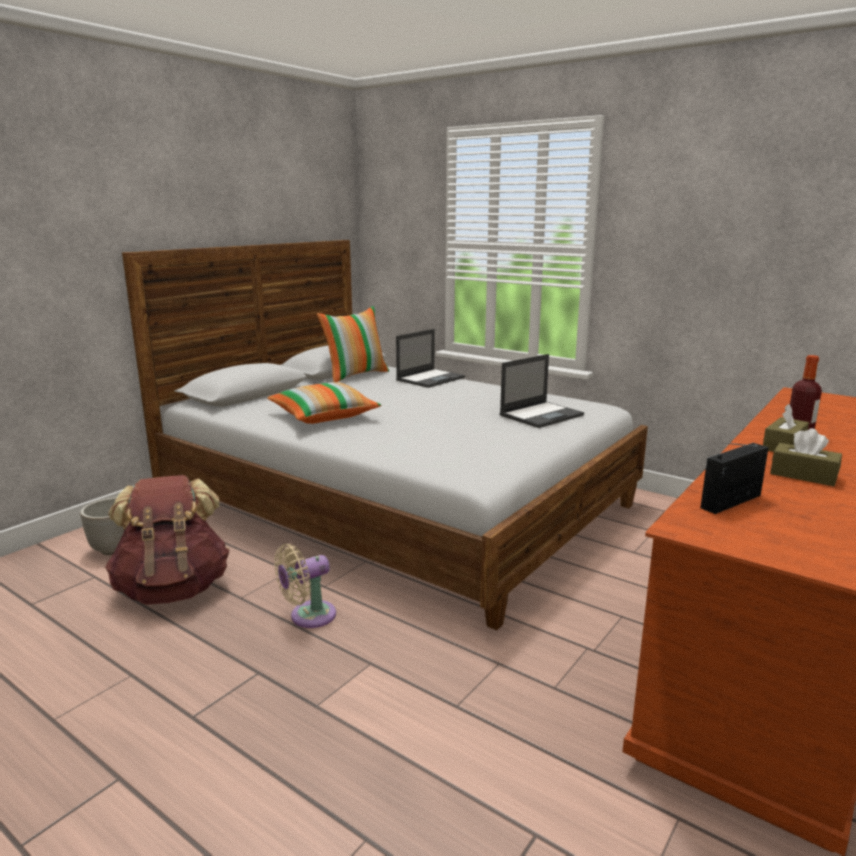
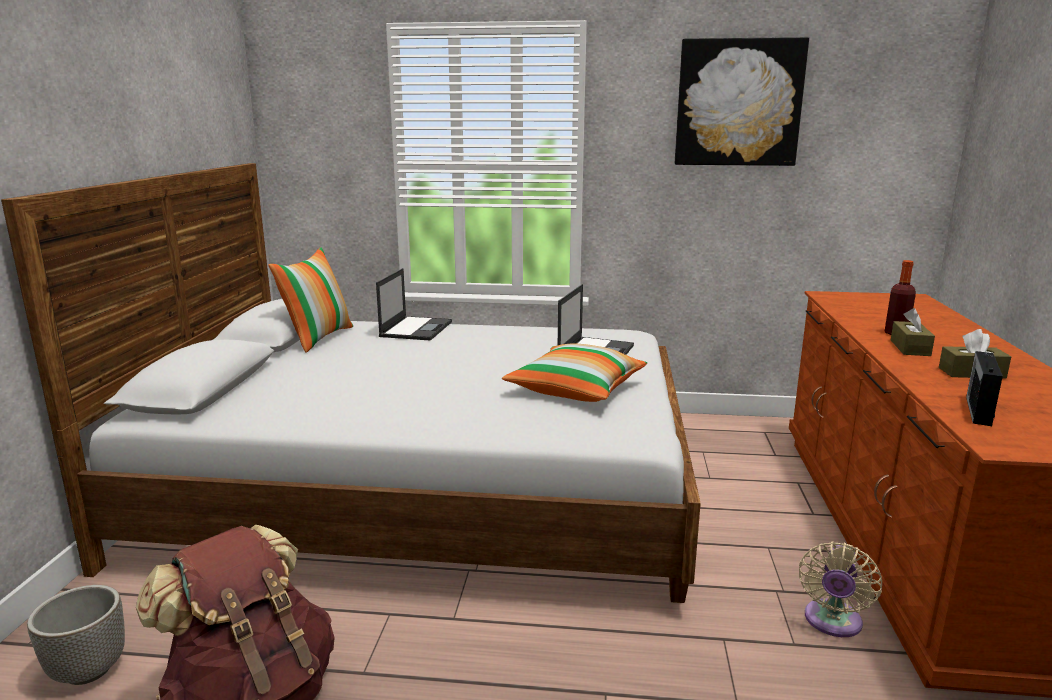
camera: 30 degrees left, 0 degrees up
(308, 616) = (476, 664): beige fan -> beige fan (832, 623)
(324, 417) = (362, 400): pillow -> pillow (576, 390)
(745, 190) = (738, 103): none -> picture

